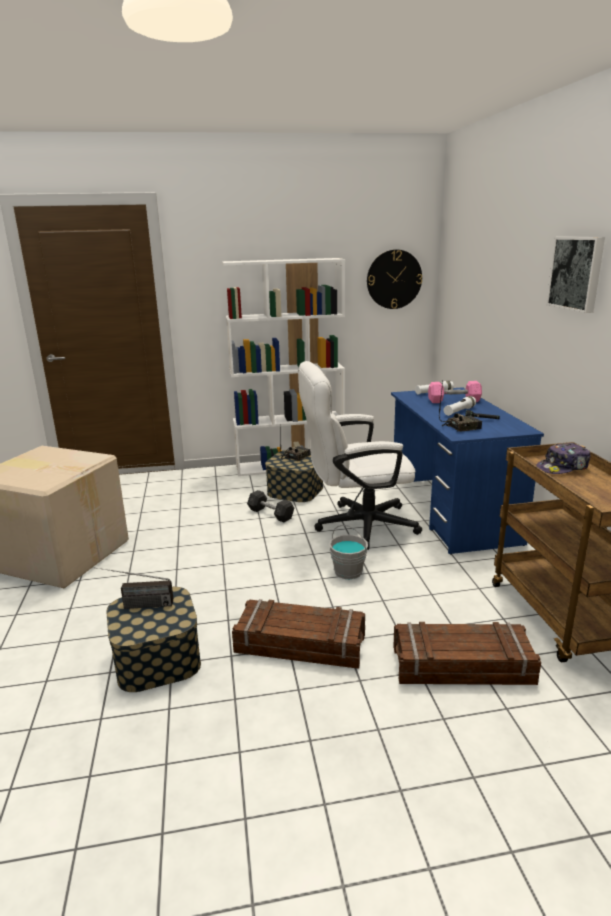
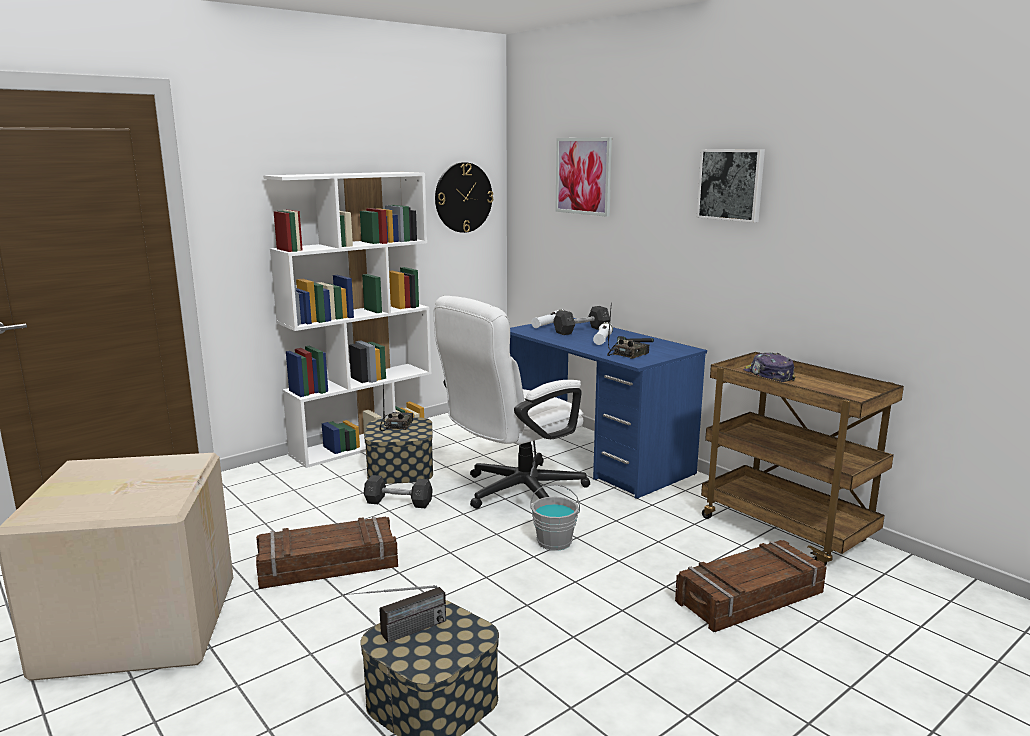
camera: 30 degrees left, 5 degrees down
(300, 645) = (582, 630): crate -> crate (328, 565)
(454, 401) = (581, 330): pink dumbbell -> grey dumbbell
(481, 262) = (583, 176): none -> picture
(563, 467) = (768, 376): cap -> cap turned 120 degrees clockwise

